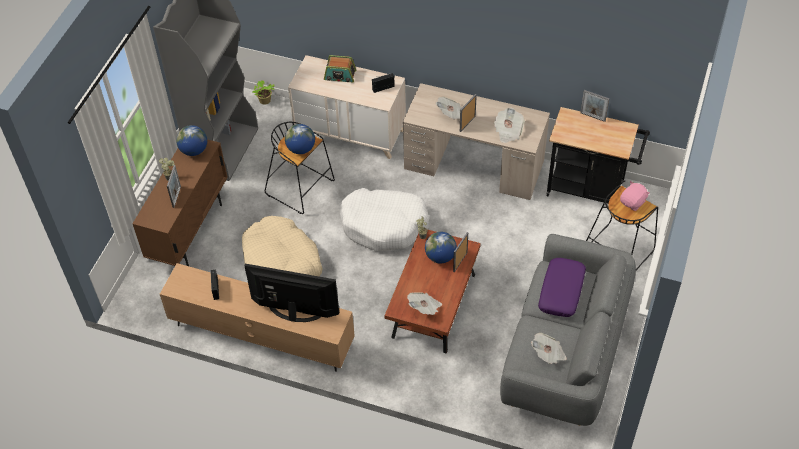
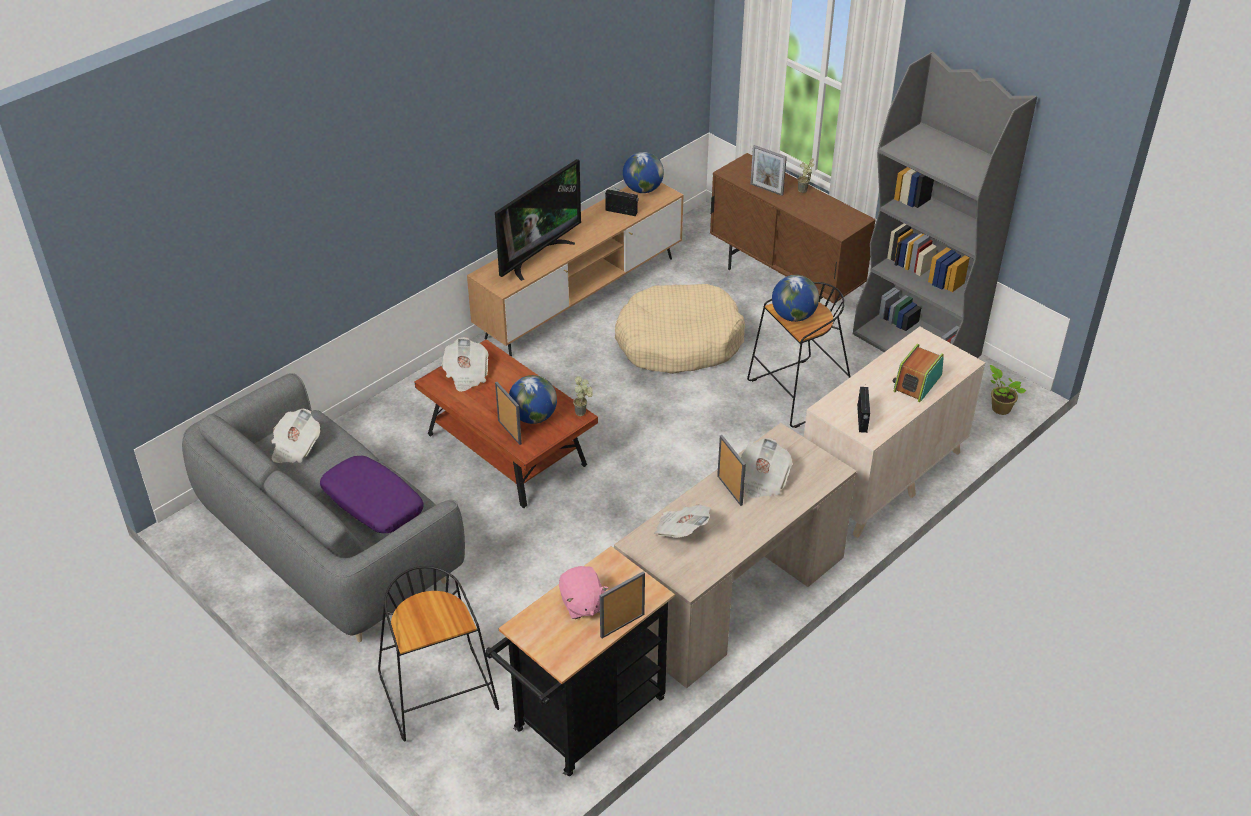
camera: 115 degrees right, 10 degrees down
(194, 150) = (839, 218): globe -> globe (643, 189)
(384, 225) = (677, 452): white dog bed -> none
(633, 202) = (432, 625): pink plush toy -> pink plush toy (582, 604)

